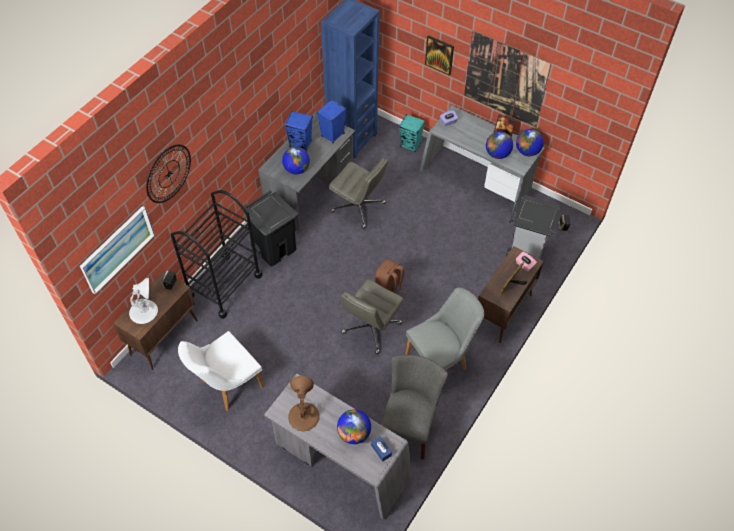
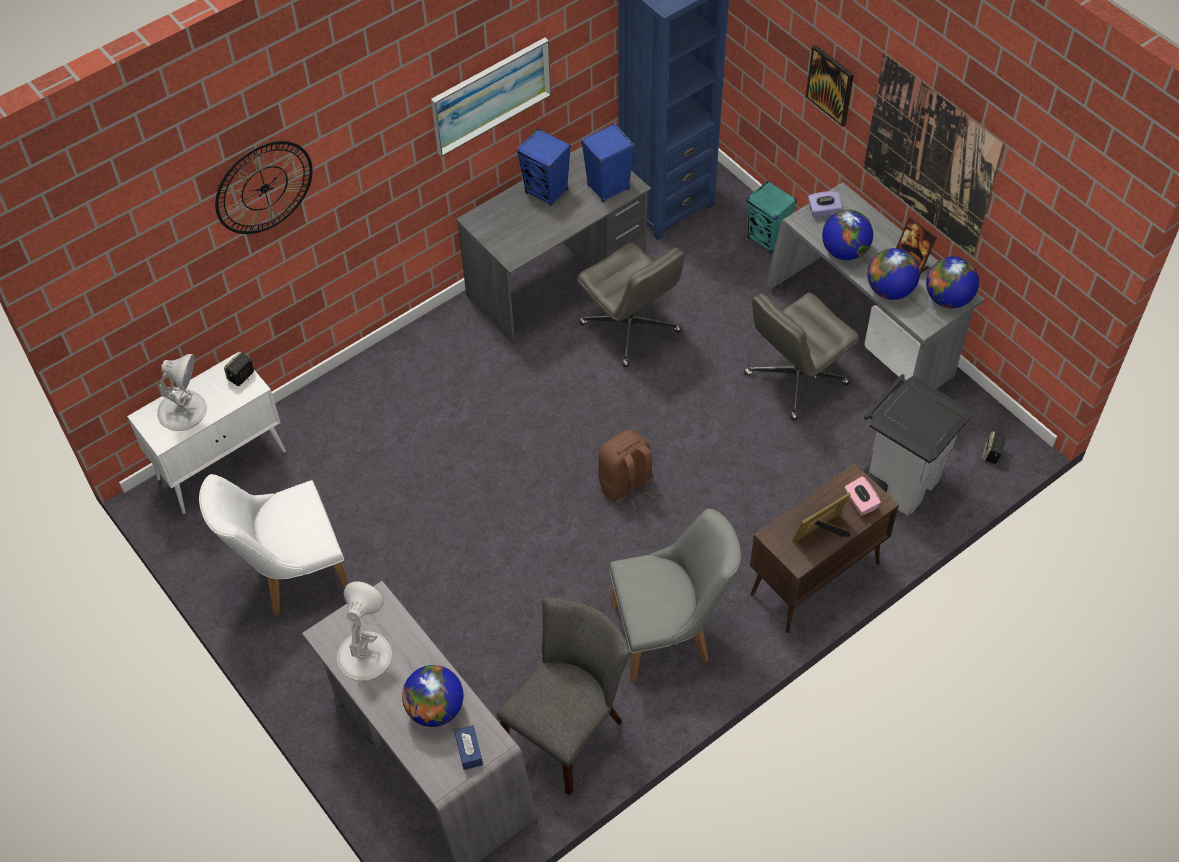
camera: 20 degrees right, 0 degrees up
(117, 249) = (147, 293): picture -> picture (491, 95)
(164, 337) = (223, 464): brown cabinet -> white cabinet
(224, 285) = (351, 404): black cart -> none
(275, 248) = (459, 363): black trash can -> none
(296, 169) = (522, 233): globe -> globe (844, 251)
(303, 416) = (364, 654): brown table lamp -> white table lamp
(371, 329) = (568, 545): grey office chair -> grey office chair (795, 380)

